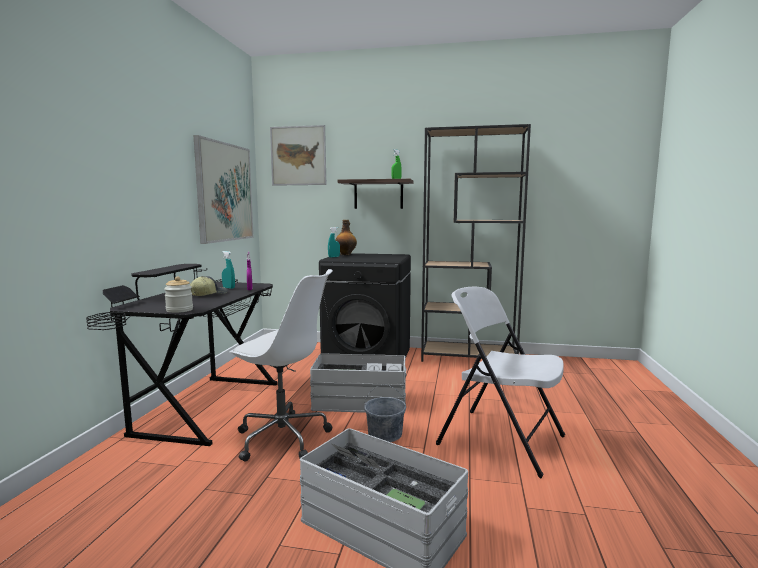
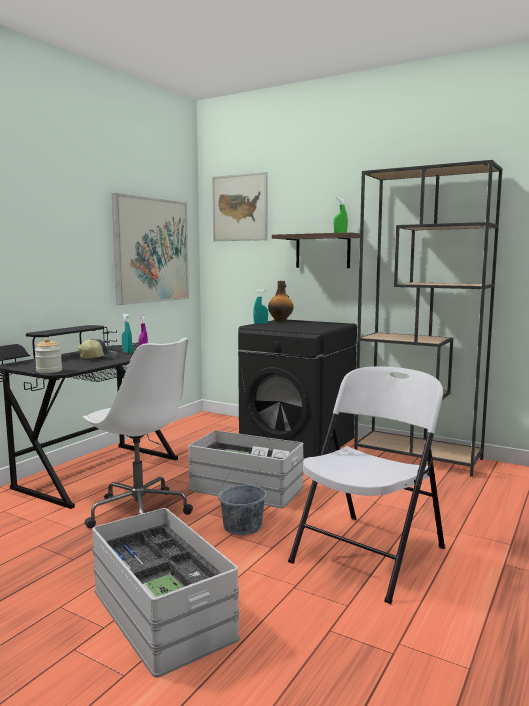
camera: 20 degrees right, 0 degrees up
(501, 440) = (369, 555): white chair -> white chair turned 75 degrees clockwise

